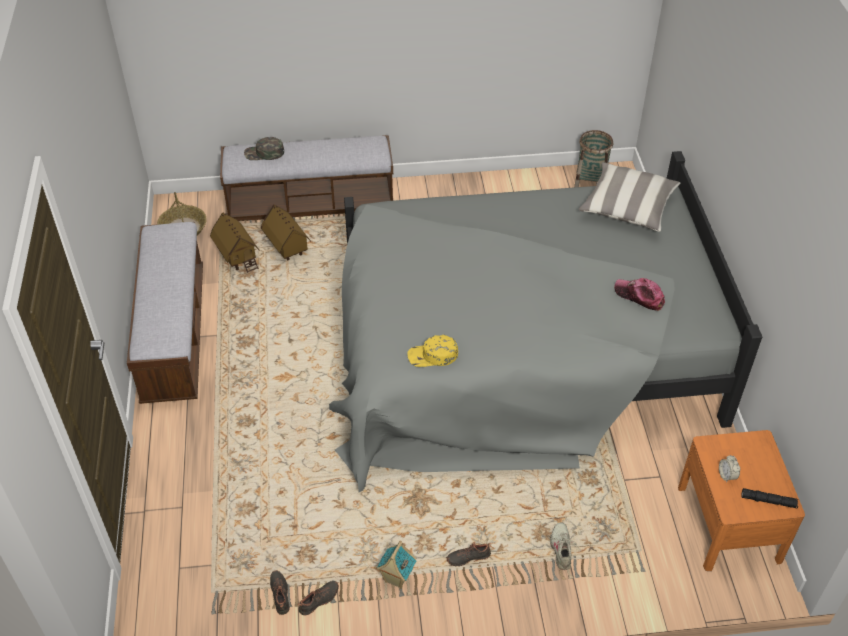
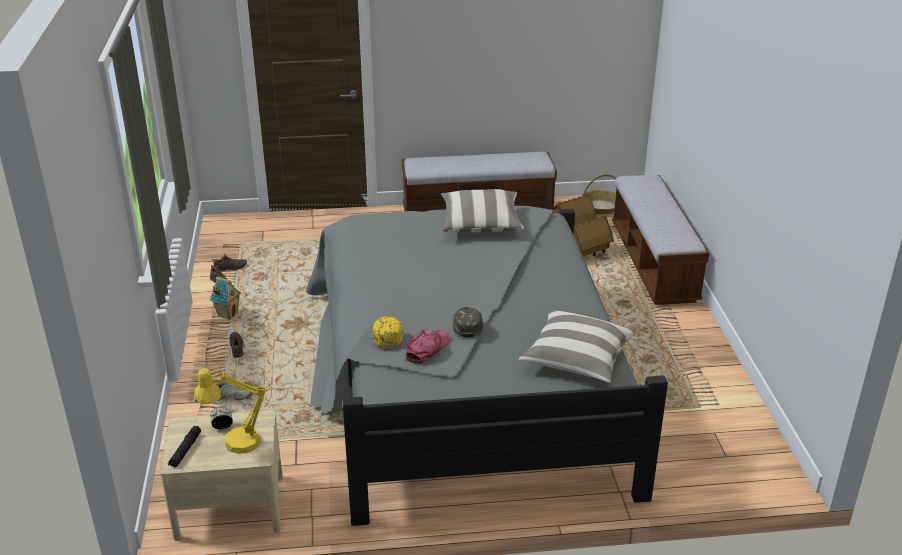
camera: 90 degrees right, 15 degrees down
(264, 153) = (651, 190): green cap -> green cap (466, 324)
(397, 257) = (480, 223): none -> pillow
(432, 356) = (360, 239): yellow cap -> yellow cap (387, 333)
(590, 182) = (752, 449): basket -> none
(728, 523) = (230, 507): orange nightstand -> beige nightstand
(748, 462) = (234, 443): none -> yellow table lamp

